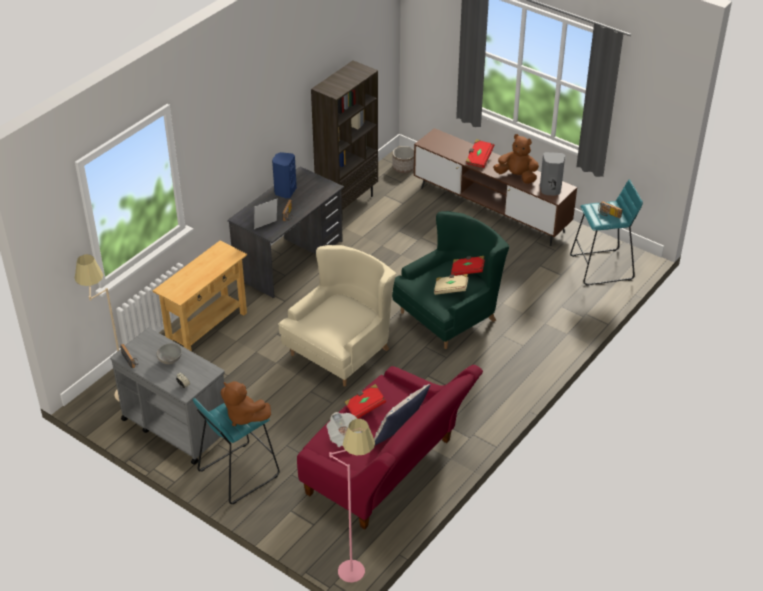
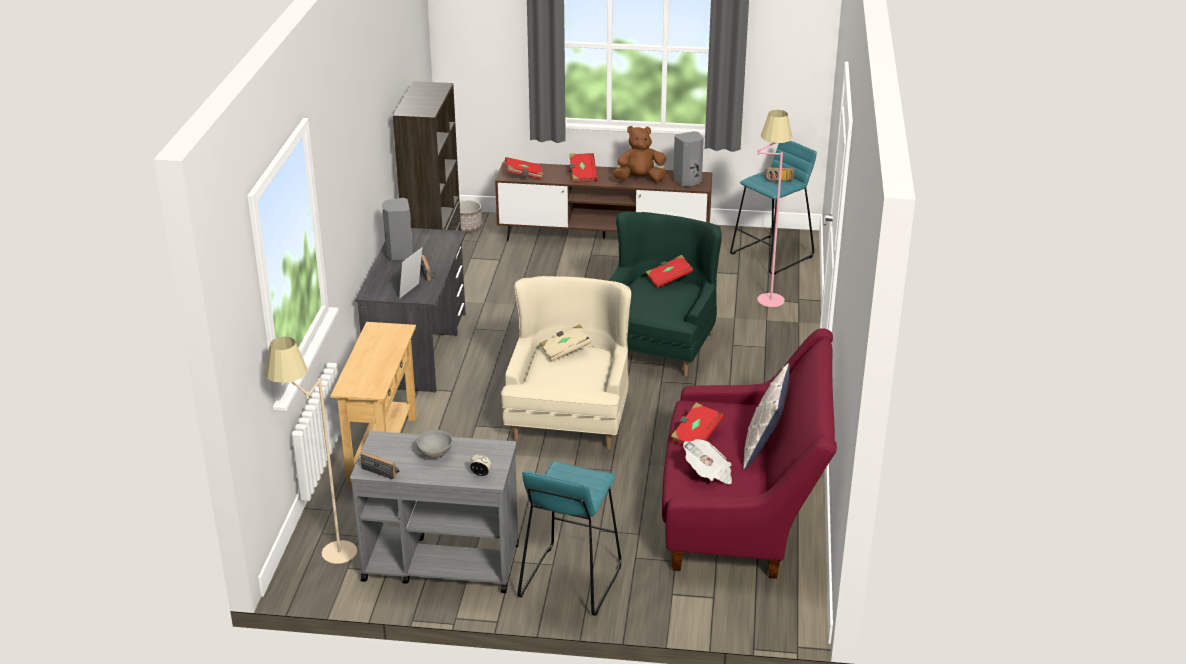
camera: 30 degrees left, 10 degrees down
(243, 416) = (583, 482): brown plush toy -> none
(284, 191) = (399, 254): blue speaker -> grey speaker
(355, 561) = (799, 614): pink floor lamp -> pink floor lamp (767, 294)
(437, 146) = (524, 175): none -> red book
(450, 289) = (669, 300): beige book -> beige book (565, 351)

